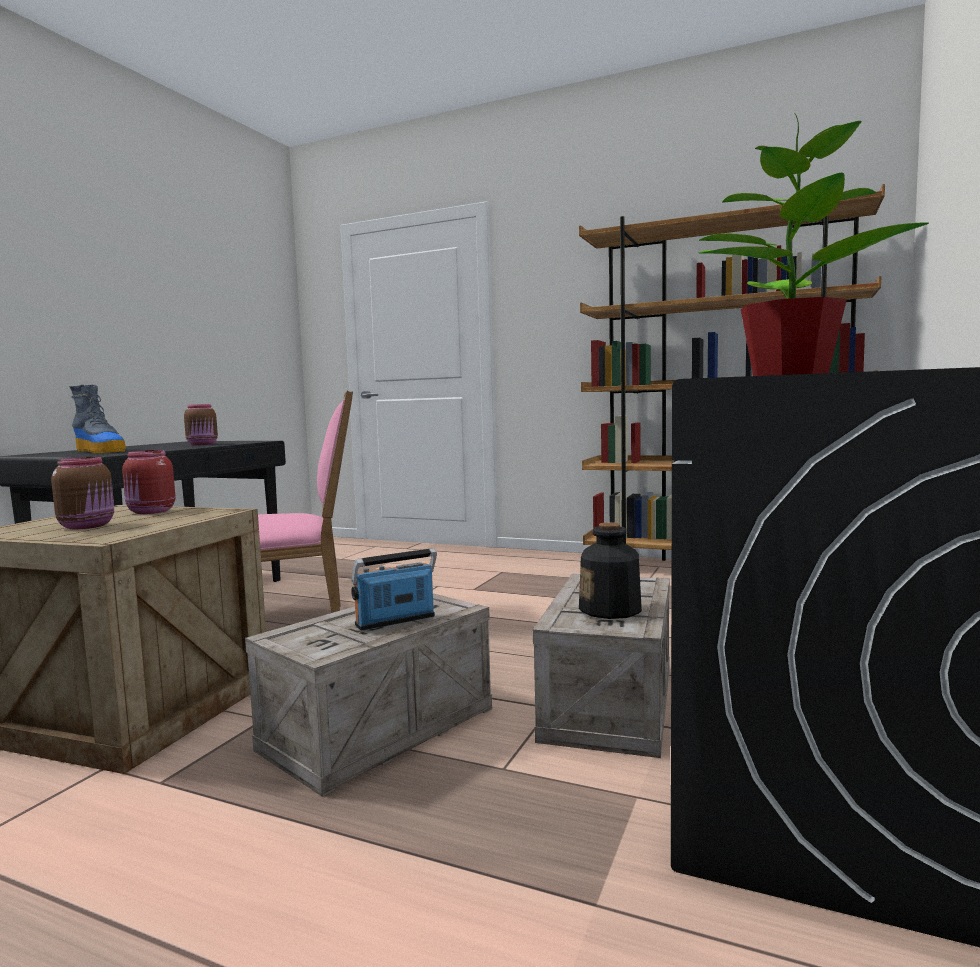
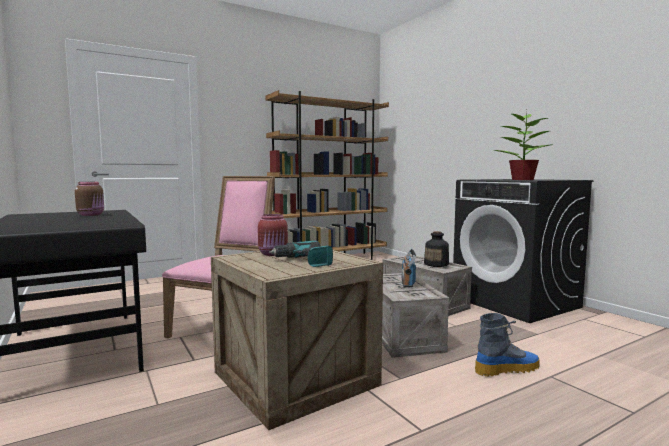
camera: 55 degrees left, 0 degrees up
(88, 526) = (304, 262): brown jar -> power drill
(101, 451) = (64, 224): boot -> boot (507, 369)

